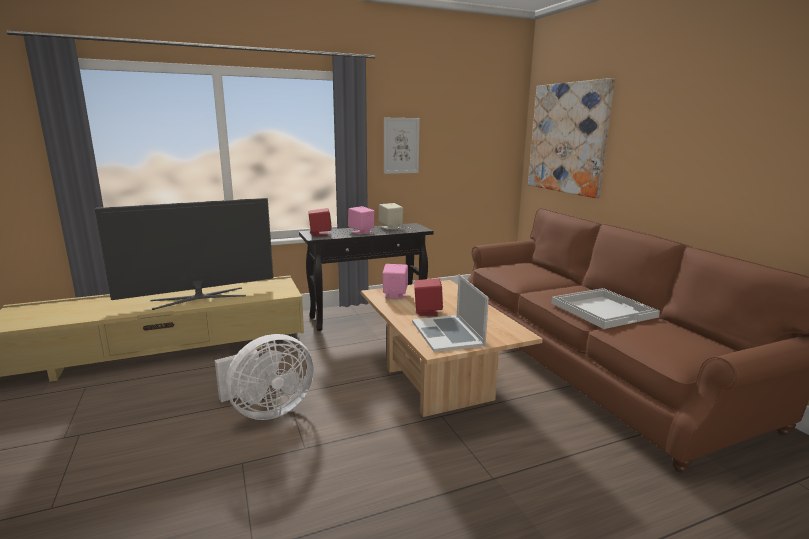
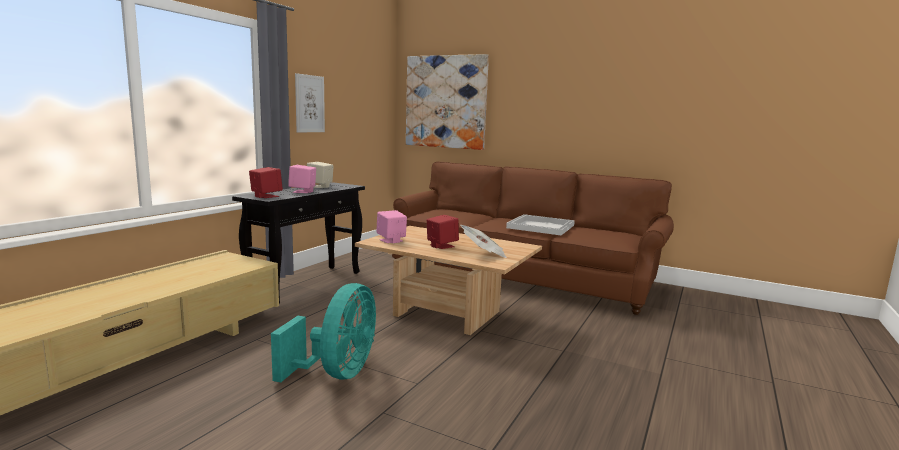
camera: 40 degrees left, 5 degrees down
(199, 298) = (153, 285): television -> none
(267, 410) = (337, 373): white fan -> turquoise fan
(447, 333) = (484, 254): laptop -> newspaper

